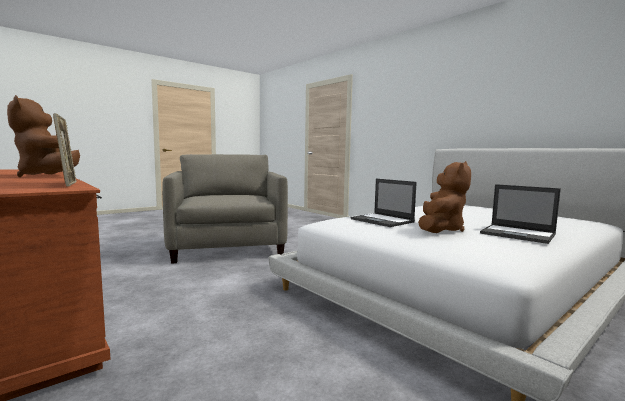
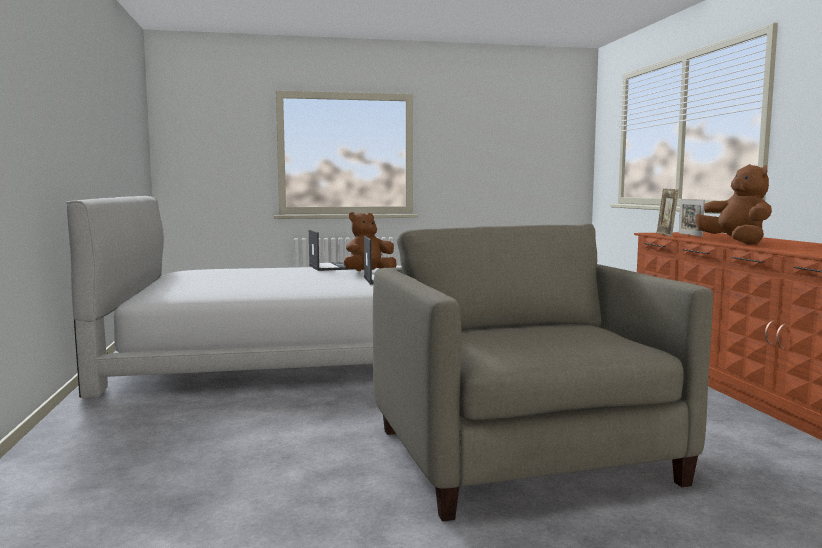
camera: 150 degrees left, 0 degrees up
(22, 185) = (690, 235): none -> picture frame
(228, 247) = (523, 456): beige armchair -> beige armchair turned 150 degrees clockwise

